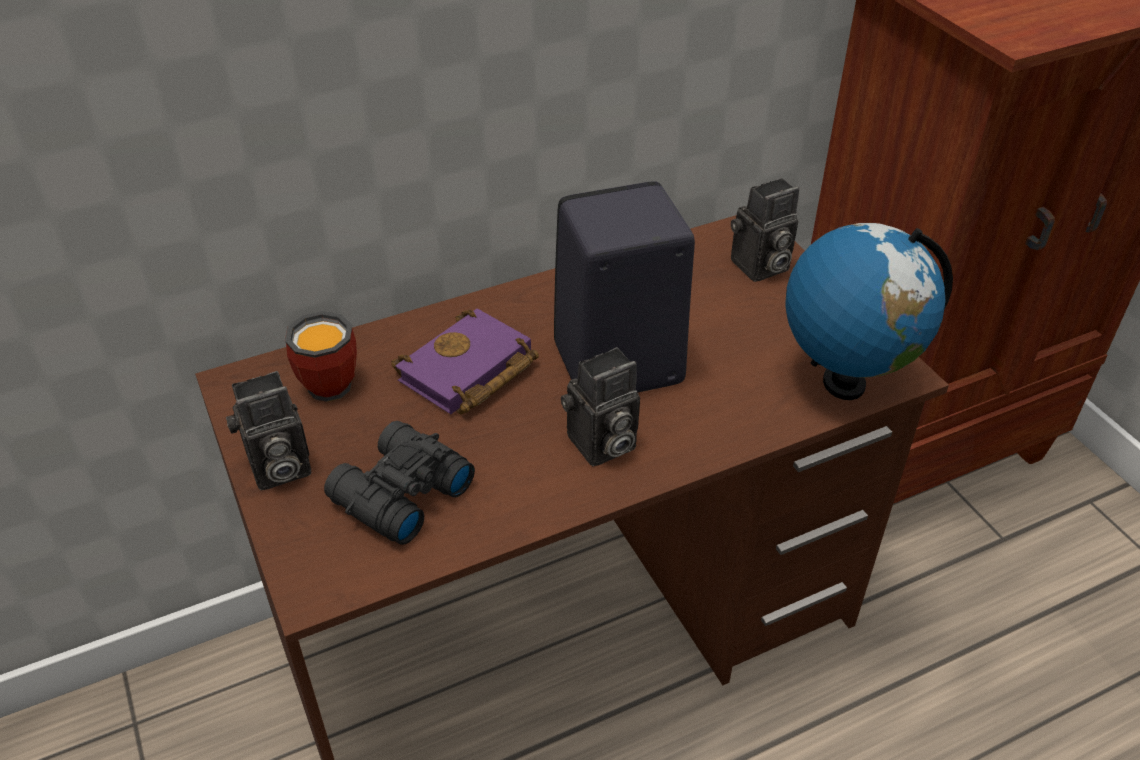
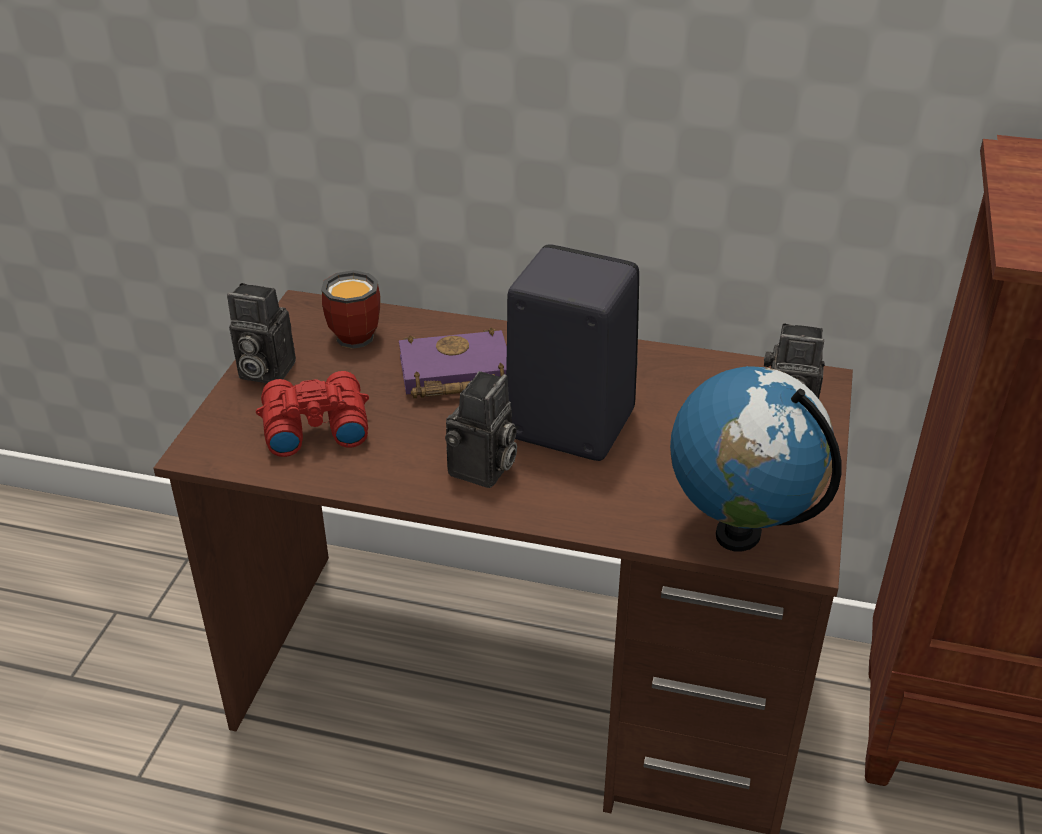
camera: 40 degrees right, 5 degrees down
(398, 494) = (313, 425): black binoculars -> red binoculars
(600, 446) = (482, 471): camera -> camera turned 75 degrees counterclockwise

